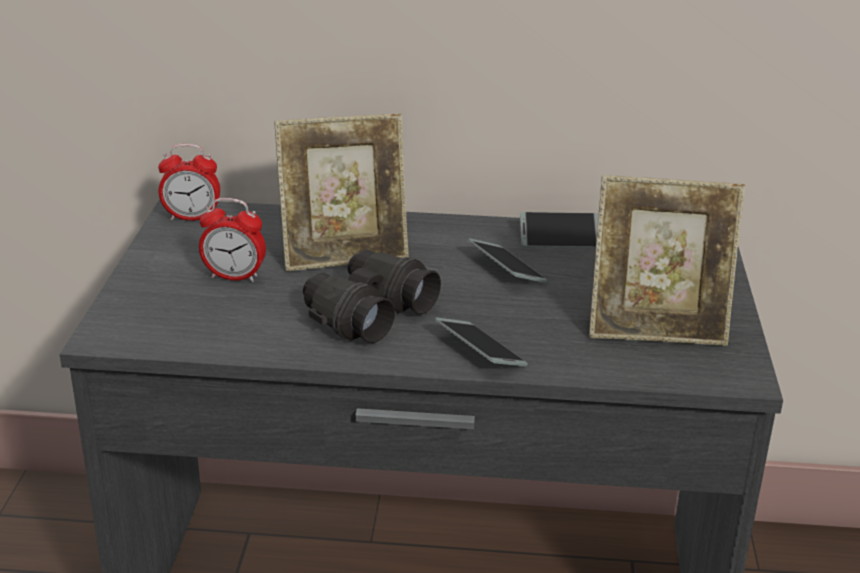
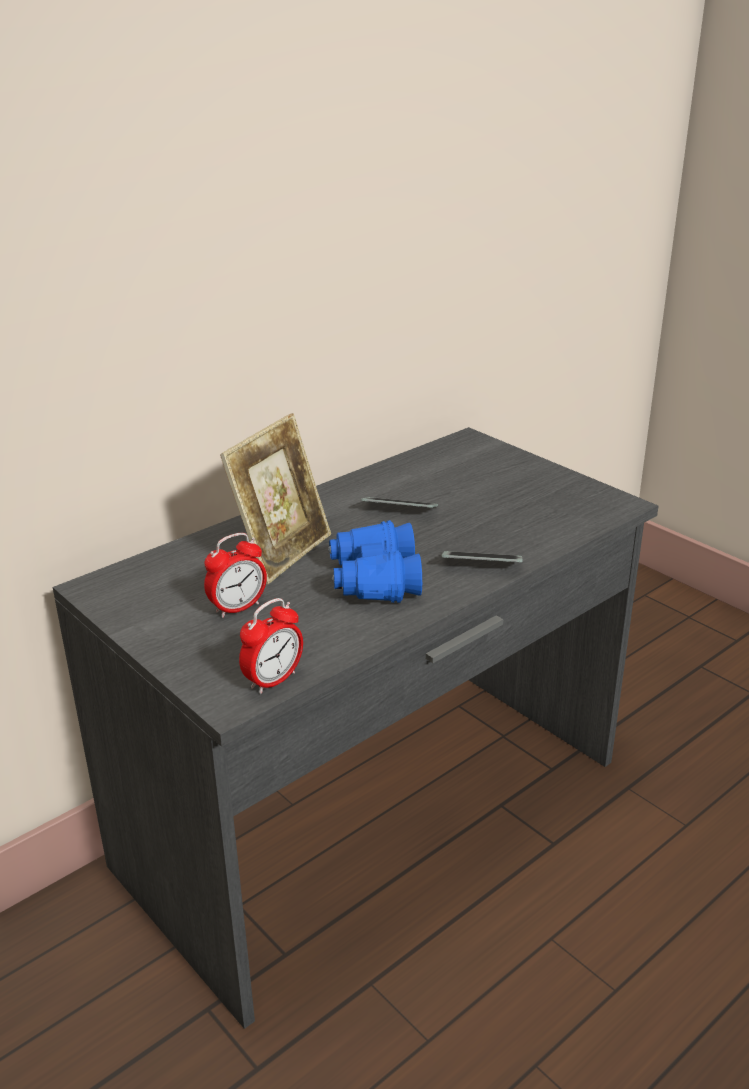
camera: 45 degrees left, 0 degrees up
(192, 218) = (114, 587): alarm clock -> alarm clock (273, 680)
(367, 313) = (374, 580): black binoculars -> blue binoculars
(560, 239) = (392, 476): phone -> none
(656, 328) = (539, 501): picture frame -> none

